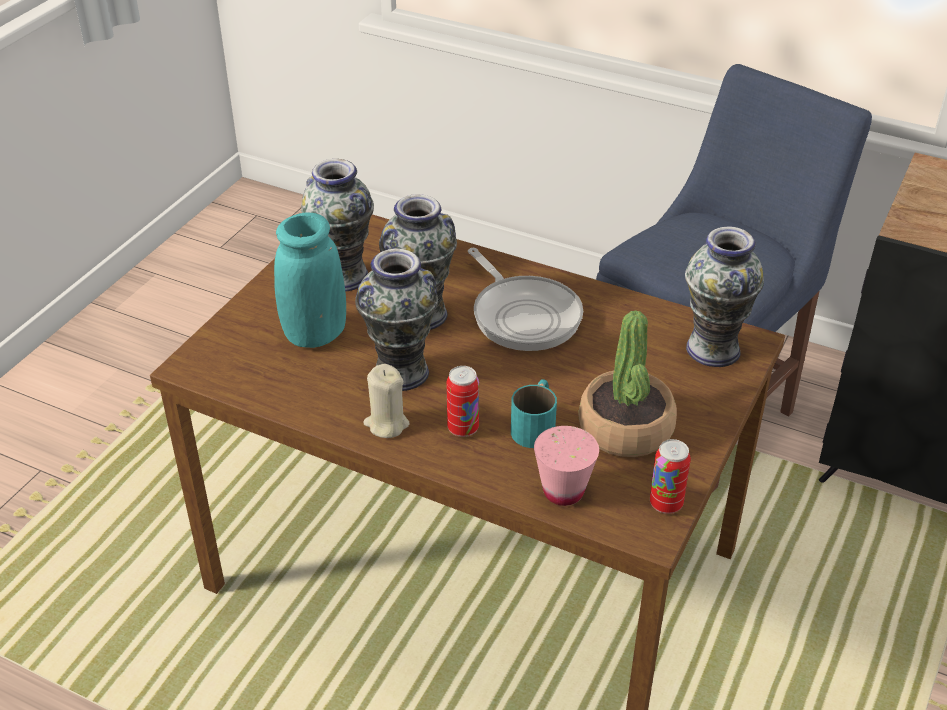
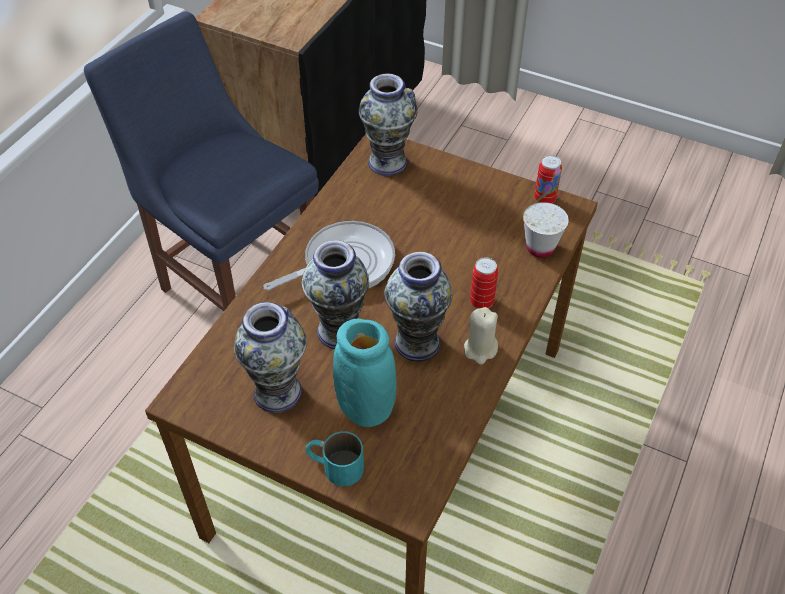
camera: 90 degrees left, 10 degrees up
(536, 424) = (474, 260): turquoise mug -> turquoise mug (334, 465)
(563, 491) = (540, 248): pink cup -> white cup
(626, 428) = (474, 213): potted plant -> none

